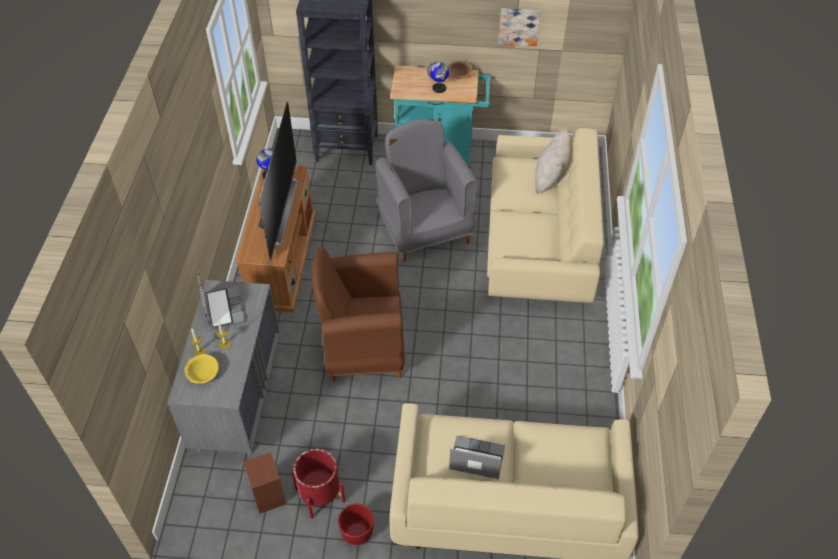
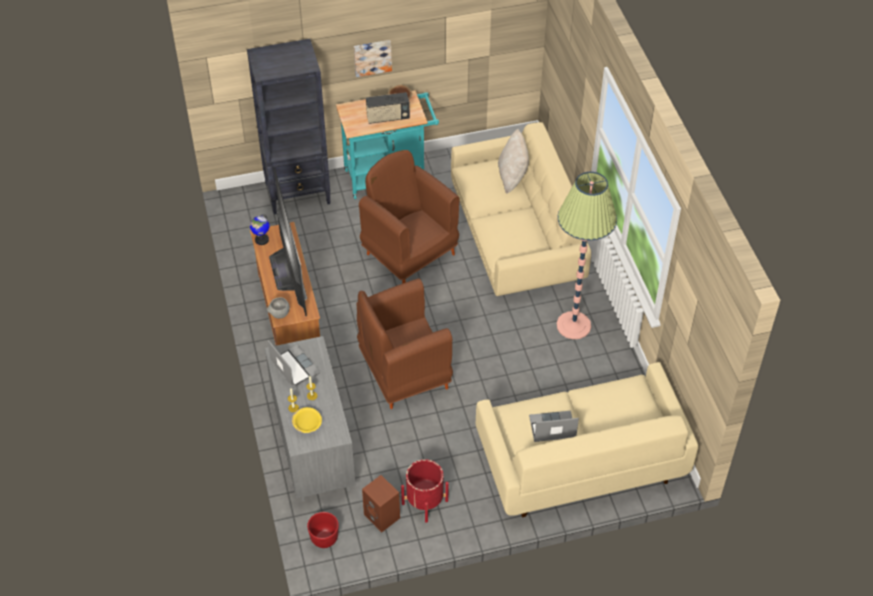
camera: 20 degrees left, 0 degrees up
(247, 251) = (279, 314): none -> grey bowl
(357, 533) = (470, 521): red planter -> red planter (324, 539)
(425, 230) = (409, 253): grey armchair -> brown armchair
(439, 88) = (387, 117): globe -> radio
(519, 26) = (448, 44): picture -> picture (372, 57)
(561, 349) = (573, 325): none -> floor lamp

